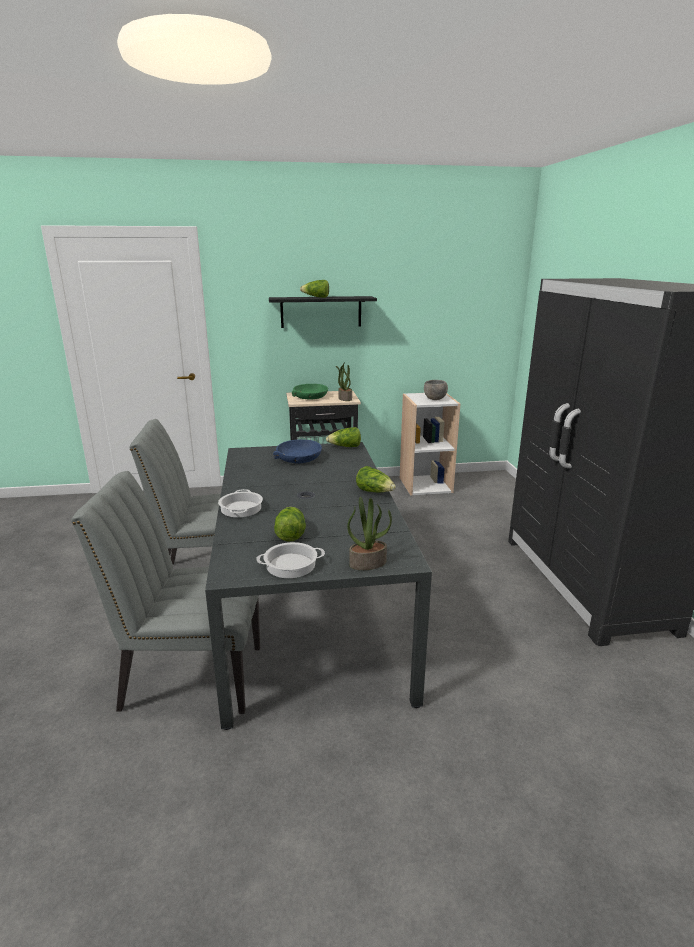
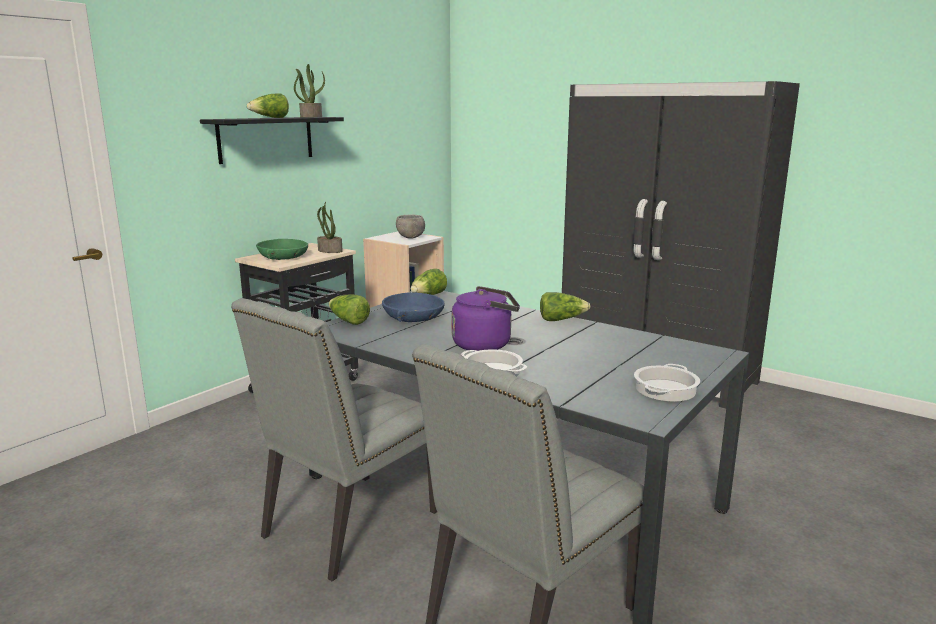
camera: 45 degrees left, 5 degrees down
(283, 491) = (485, 344): none -> purple kettle
(290, 534) = (595, 371): lettuce -> lettuce (348, 321)
(368, 563) = (704, 364): potted plant -> potted plant (311, 117)

